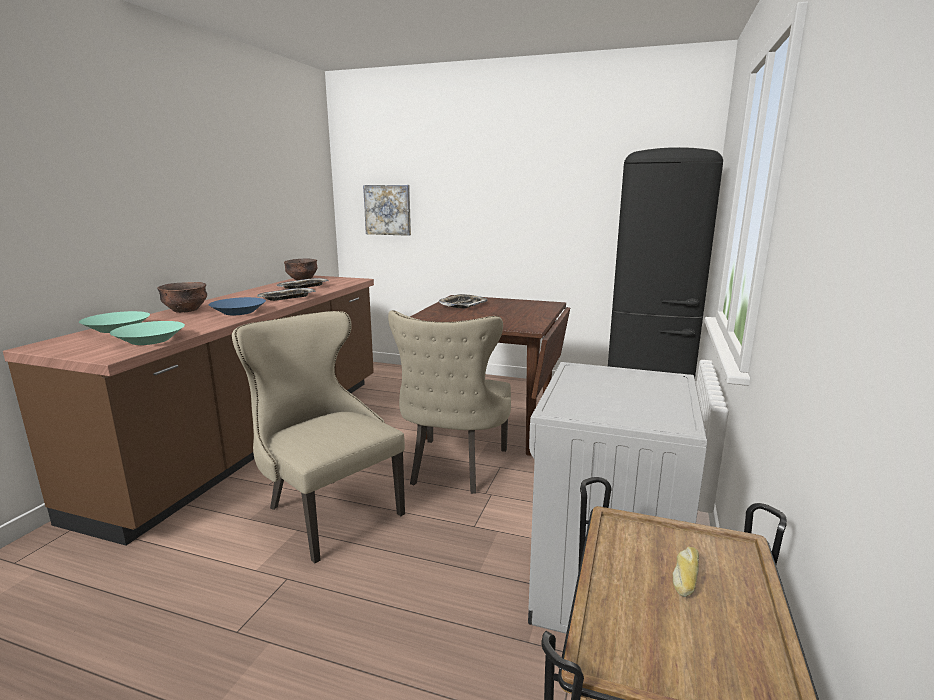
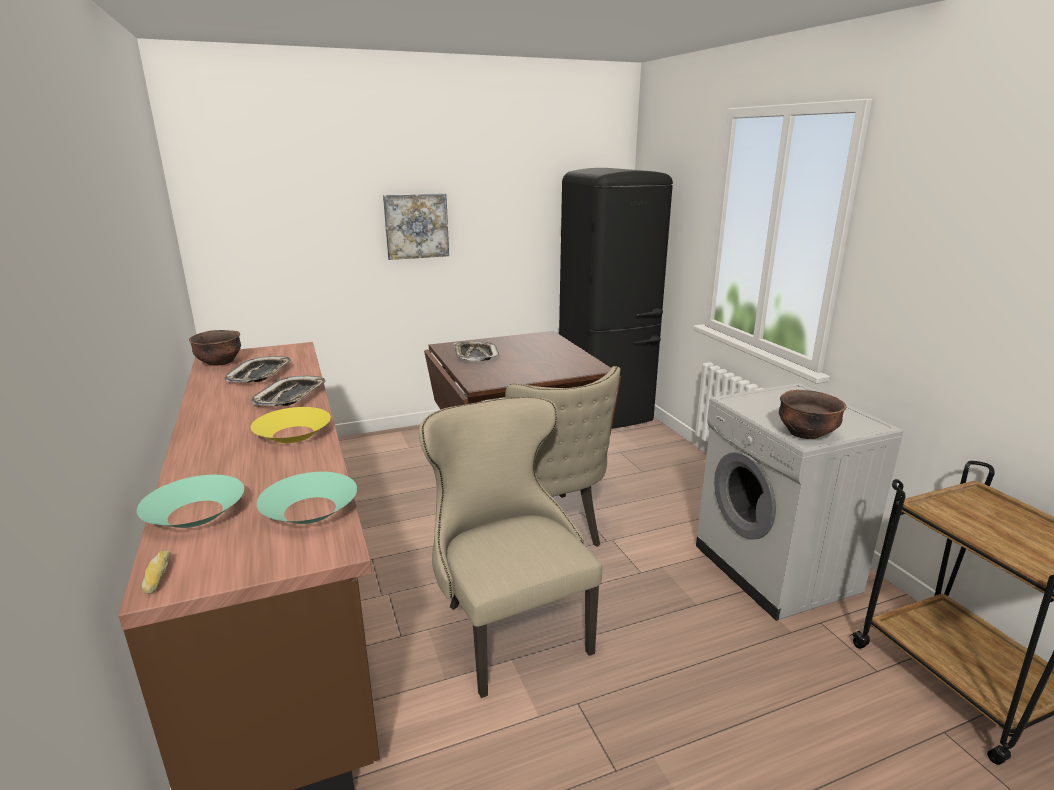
camera: 40 degrees left, 5 degrees up
(186, 311) = (208, 455): brown bowl -> brown bowl (806, 433)
(238, 312) = (293, 434): blue bowl -> yellow bowl
(328, 511) = (509, 627): beige chair -> beige chair turned 60 degrees clockwise
(388, 210) = (274, 243): picture -> picture (416, 226)
(685, 575) = (992, 519): bread -> bread (157, 576)

